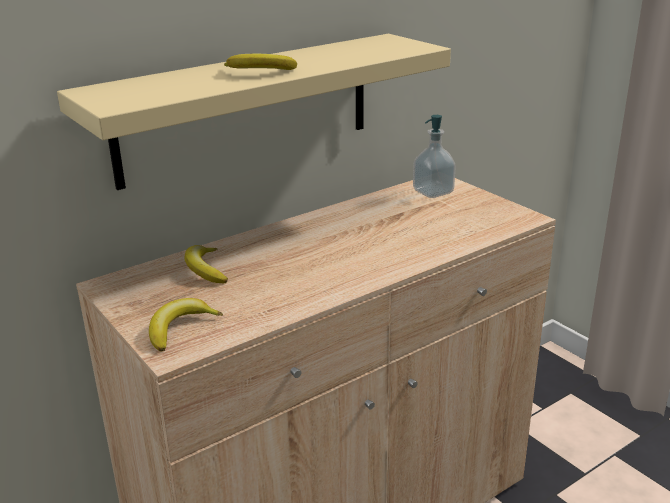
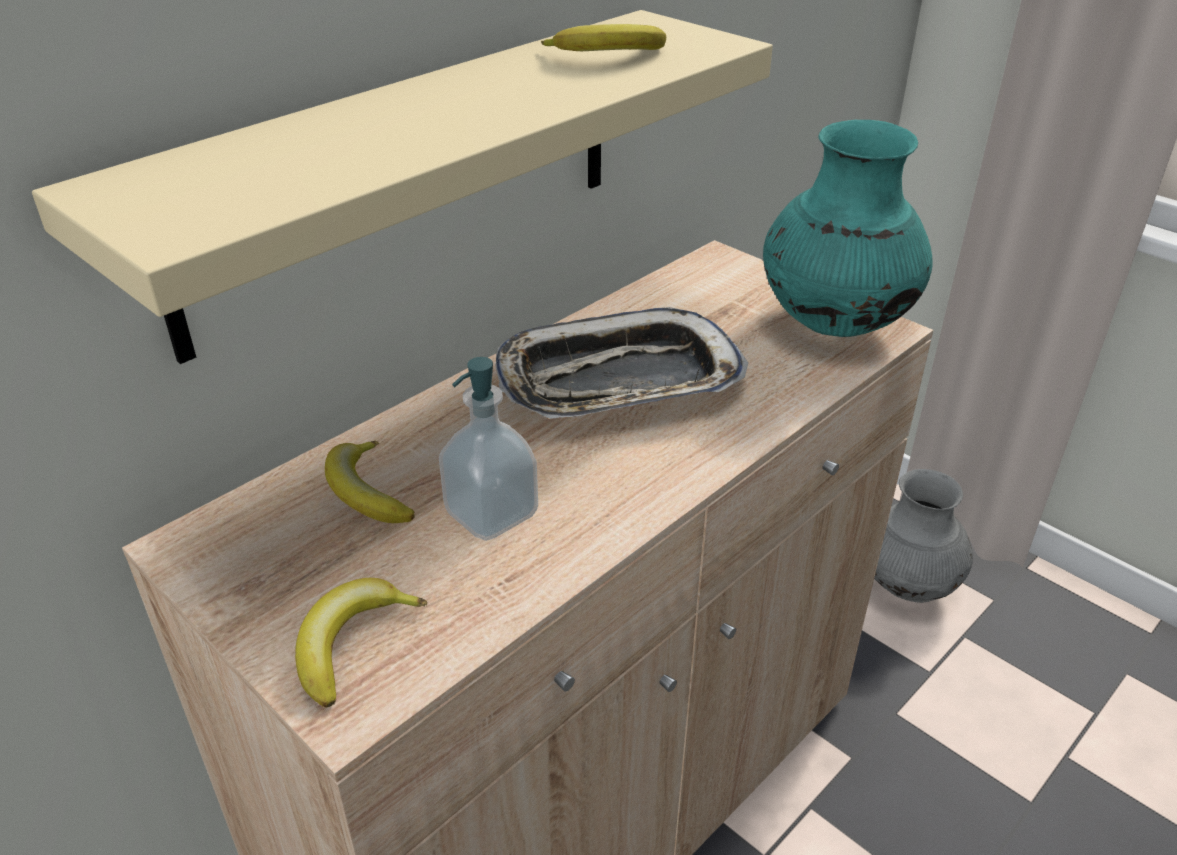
camera: 10 degrees left, 10 degrees up
(260, 72) = (447, 121): banana -> banana (608, 56)
(358, 232) = (617, 381): none -> tray
(433, 192) = (717, 284): soap dispenser -> soap dispenser (491, 514)
(496, 213) = (834, 322): none -> turquoise vase
(580, 421) = (906, 585): none -> grey vase

